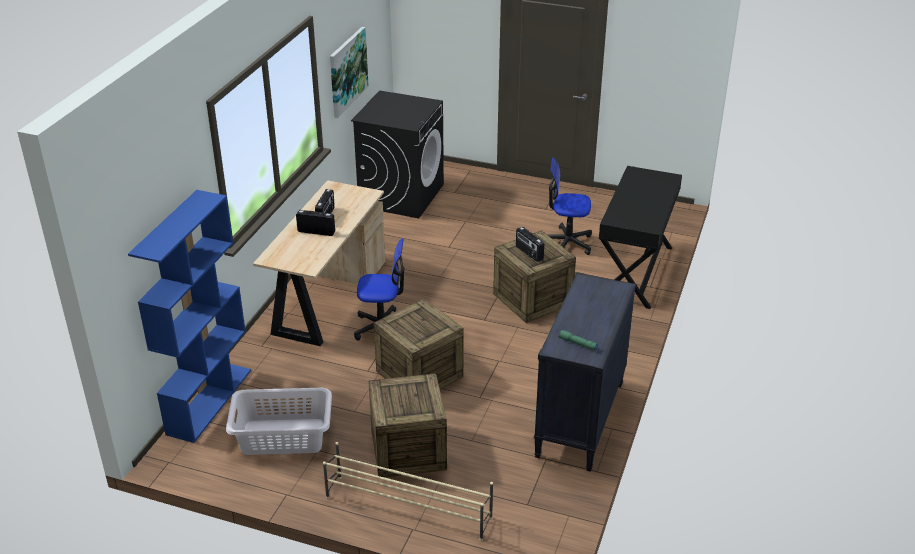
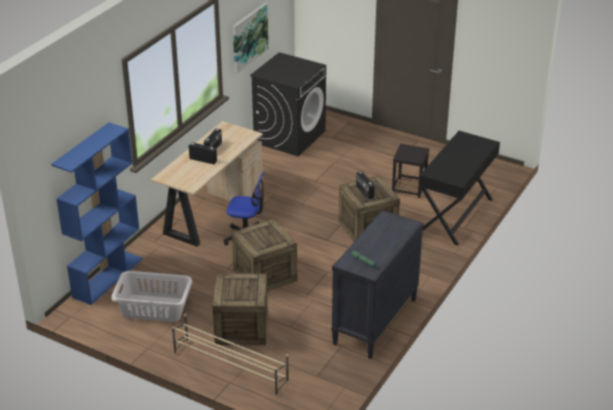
camera: 10 degrees right, 0 degrees up
(566, 243) = (408, 187): office chair -> black stool

